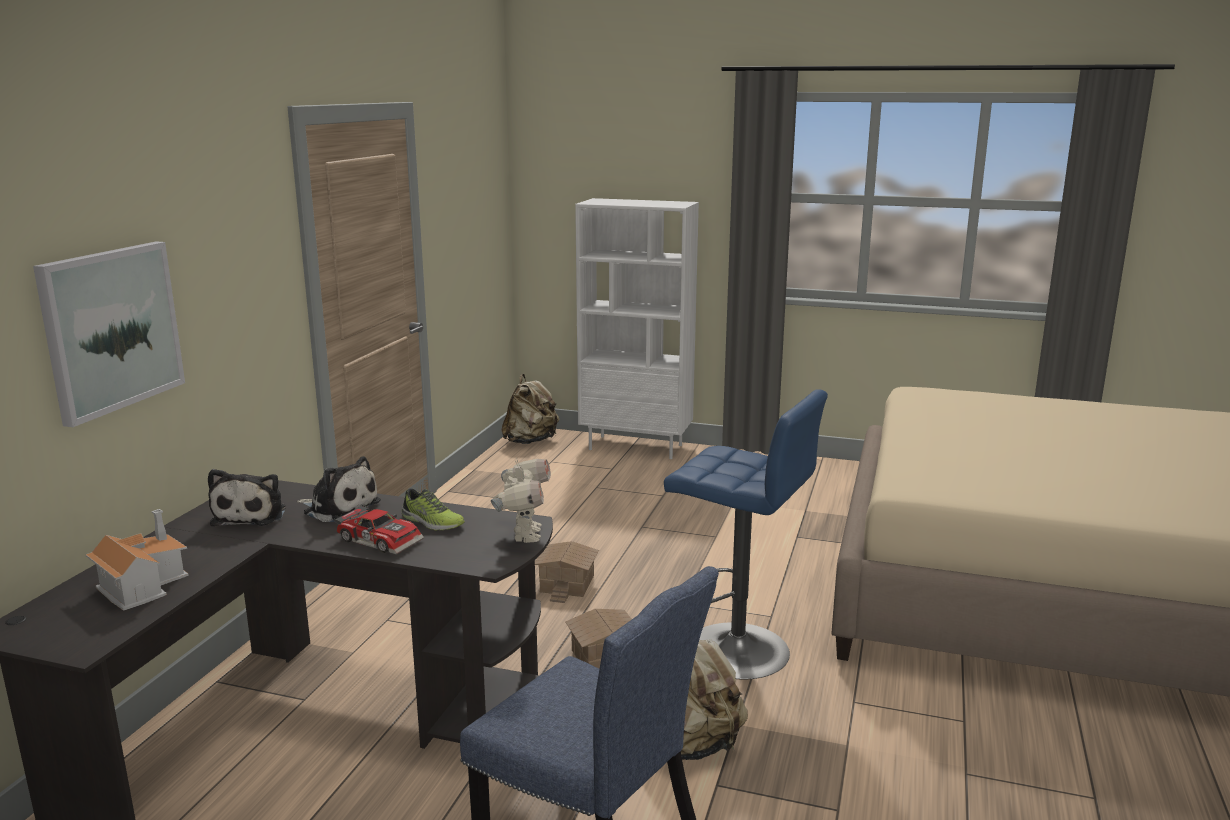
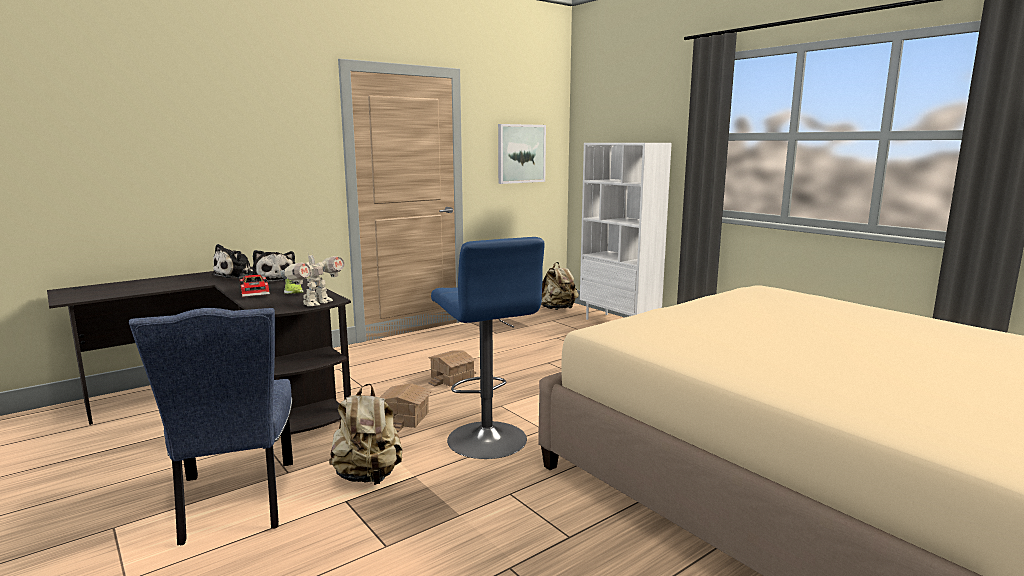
camera: 35 degrees right, 5 degrees down
(111, 329) = (176, 159): picture -> picture (521, 153)
(142, 584) = (138, 287): toy house -> none

